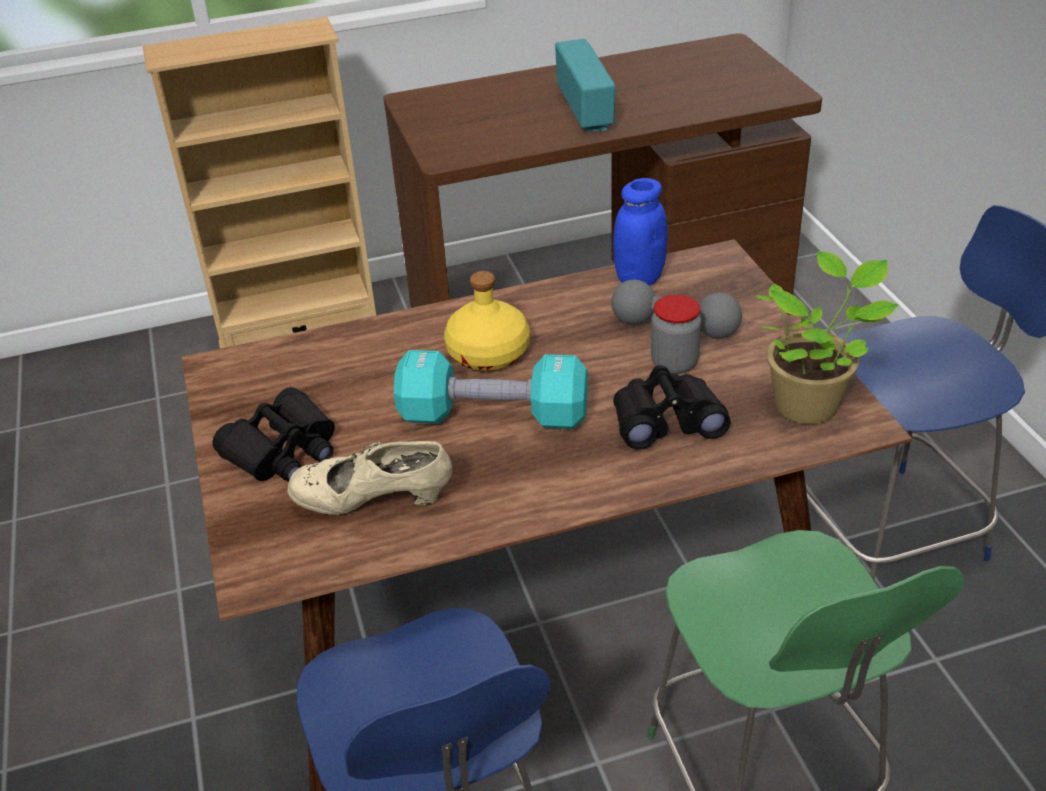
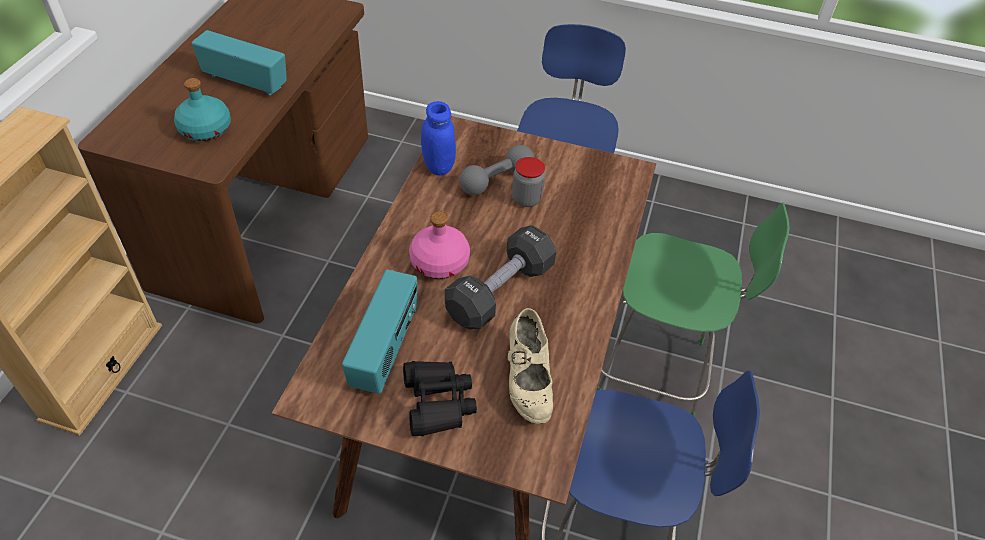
camera: 60 degrees left, 10 degrees up
(322, 381) = (385, 350): none -> radio
(373, 503) = (527, 382): beige shoe -> beige shoe turned 45 degrees counterclockwise
(487, 353) = (440, 262): yellow bottle -> pink bottle
(488, 130) = (206, 129): none -> turquoise bottle
(493, 416) = (500, 291): turquoise dumbbell -> black dumbbell
(666, 420) = (569, 229): black binoculars -> none
(810, 403) = (603, 176): potted plant -> none

